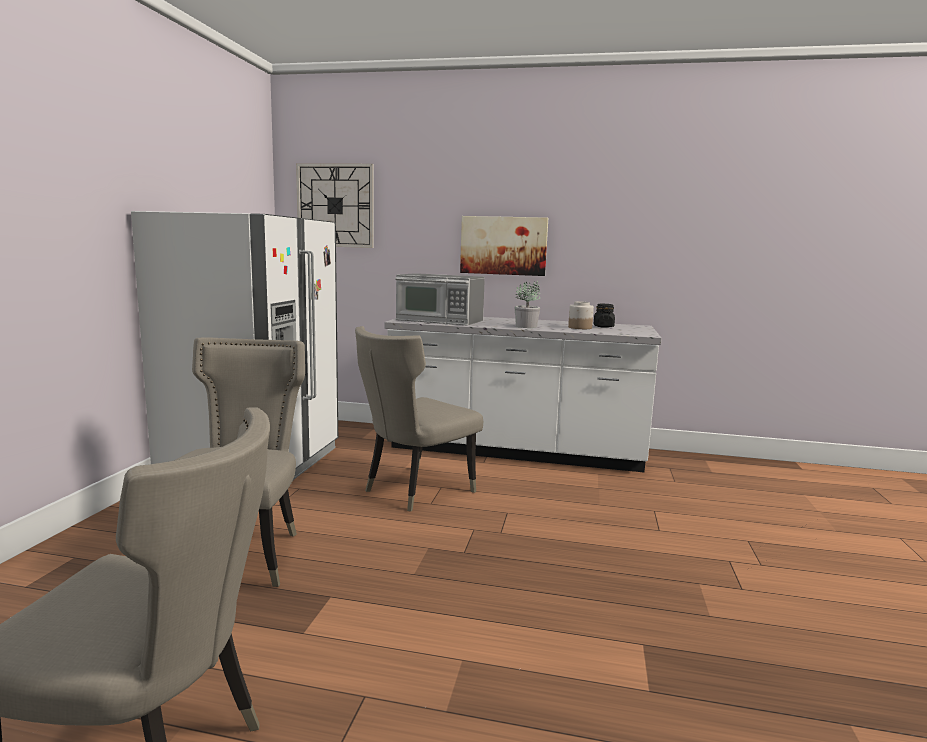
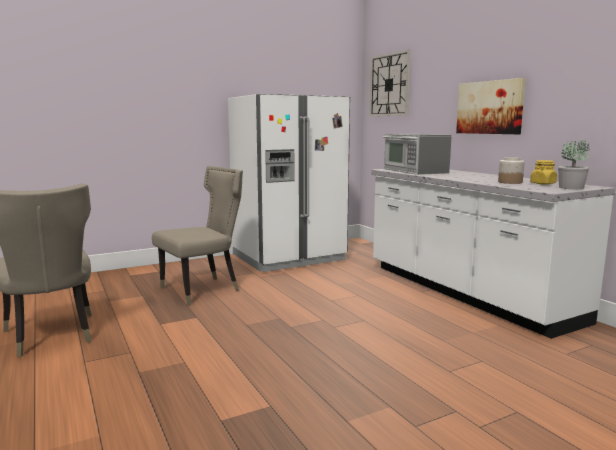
camera: 50 degrees right, 0 degrees up
(414, 490) = (337, 292): beige chair -> none
(526, 326) = (462, 178): potted plant -> potted plant (571, 188)
(603, 326) = (543, 183): black jar -> yellow jar

